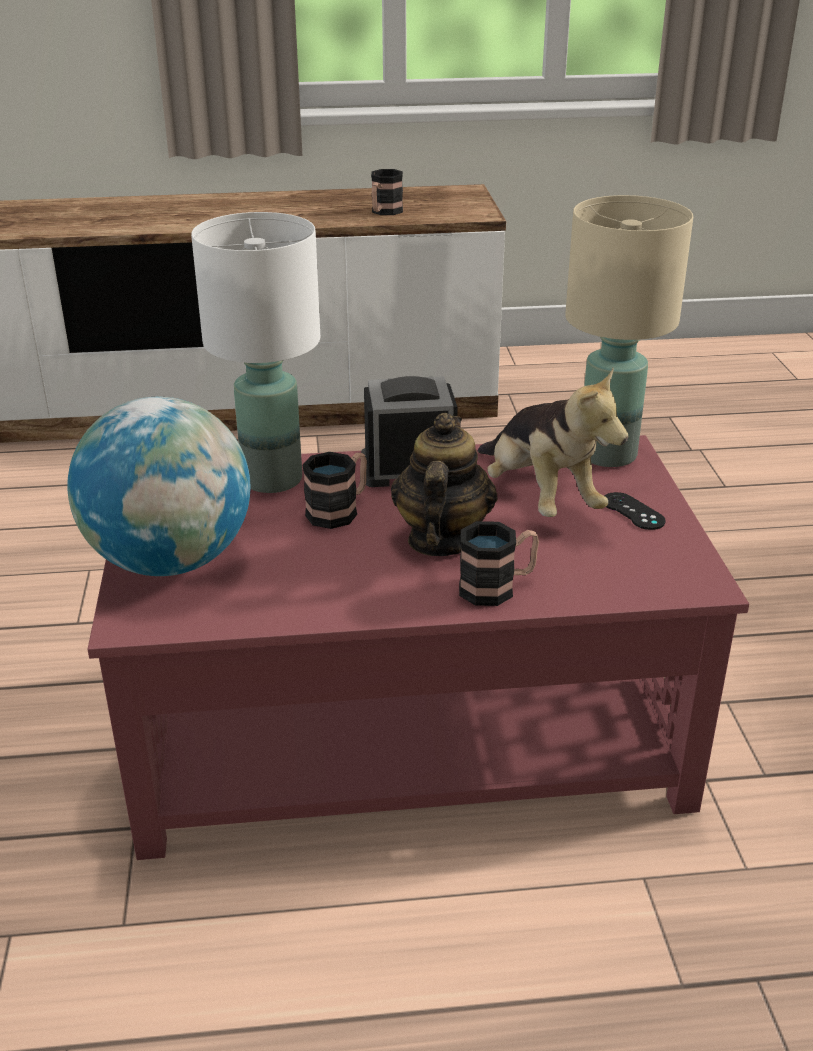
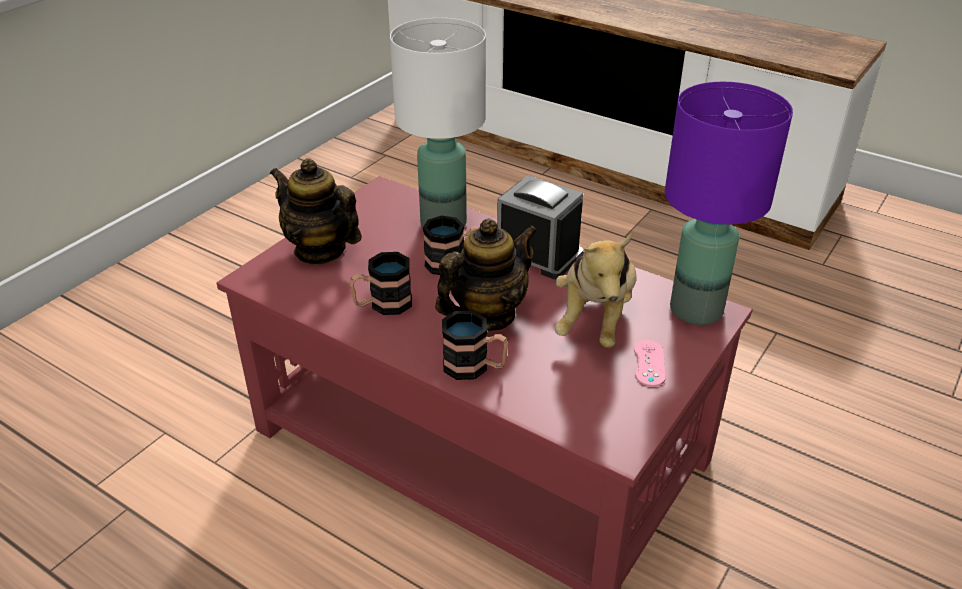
camera: 40 degrees right, 5 degrees up
(171, 561) = (320, 250): globe -> teapot
(384, 212) = (760, 44): mug -> mug (382, 305)
(609, 454) = (697, 310): beige table lamp -> purple table lamp
(633, 511) = (649, 363): black game controller -> pink game controller

